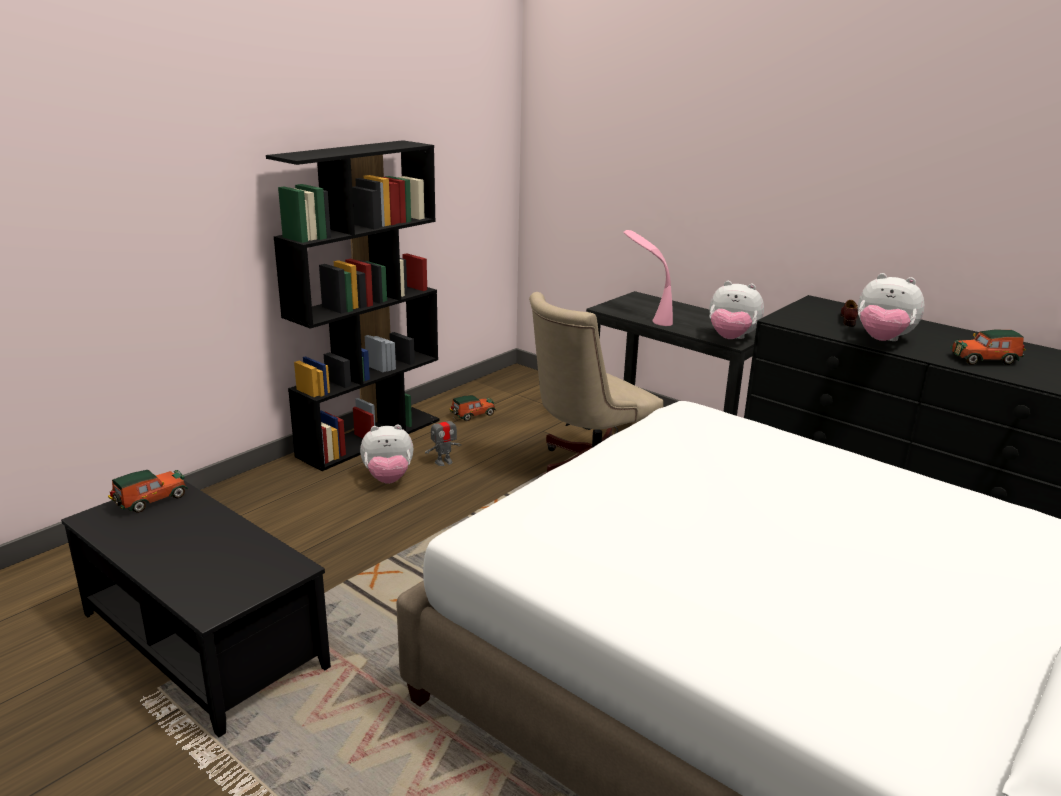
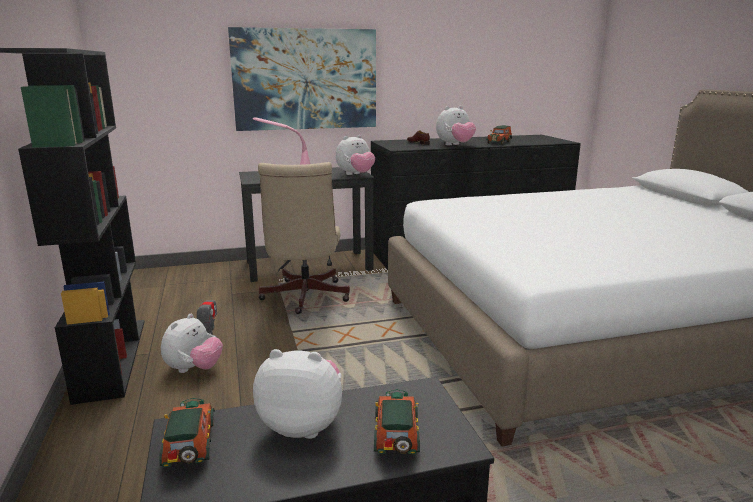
camera: 55 degrees left, 5 degrees down
(200, 532) = (303, 425): none -> plush toy
(472, 415) = (162, 308): toy car -> toy car (396, 436)
(735, 187) = (305, 79): none -> picture

